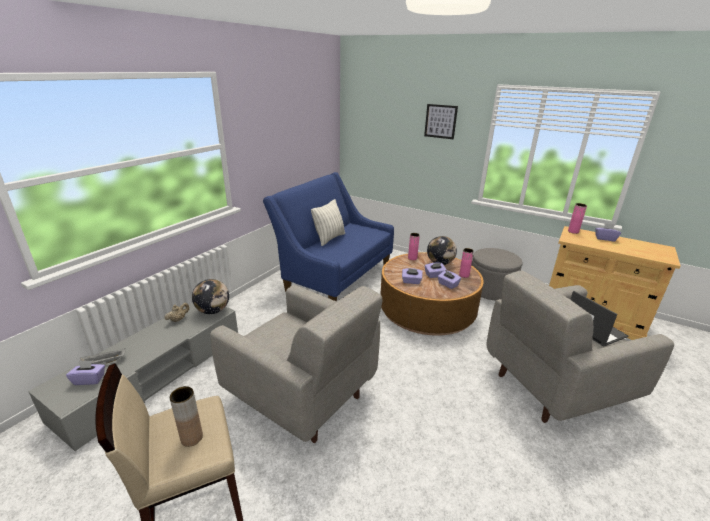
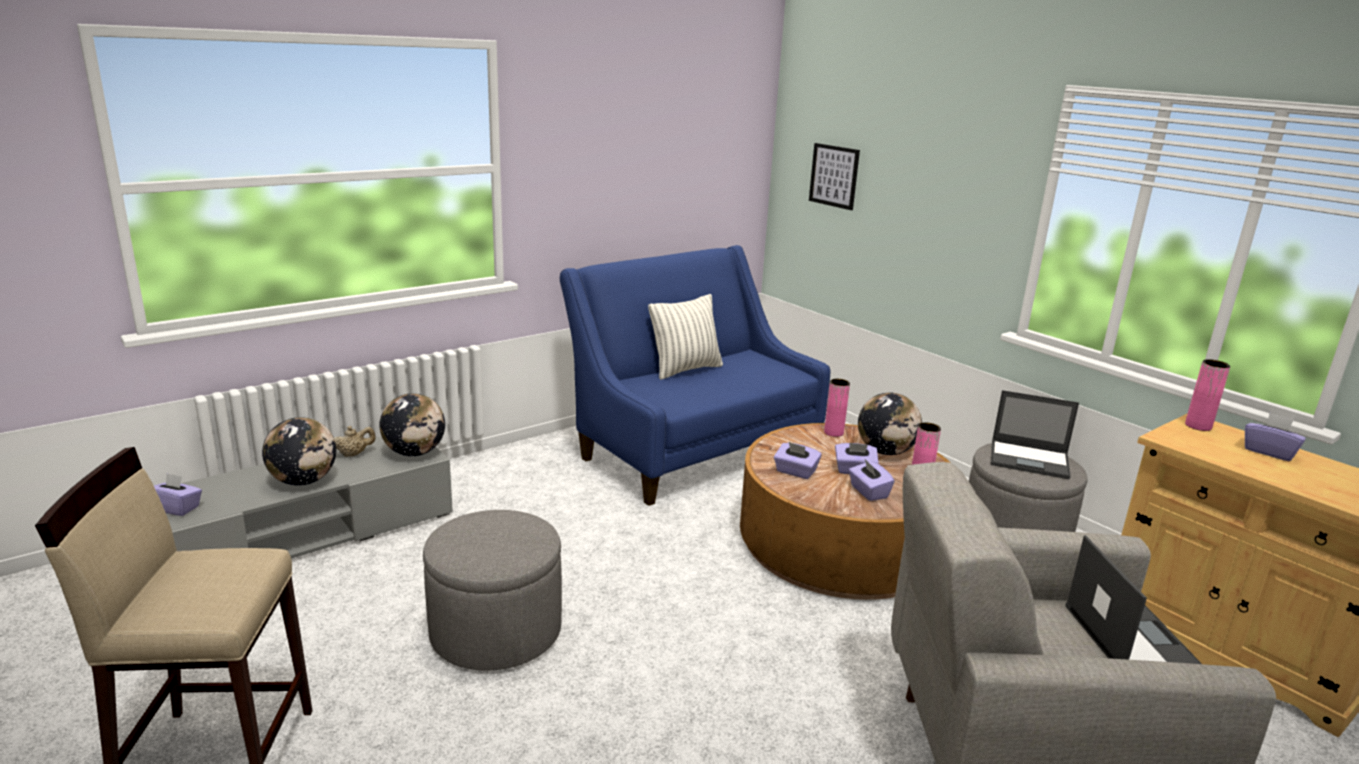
camera: 20 degrees right, 5 degrees down
(103, 362) = (209, 490): grey tray -> none
(160, 343) = (303, 481): none -> globe
(191, 437) = (203, 589): brown vase -> none
(303, 397) = (496, 631): grey armchair -> grey ottoman
(440, 121) = (952, 158): picture -> picture (834, 176)
(497, 255) = (1030, 460): none -> laptop

